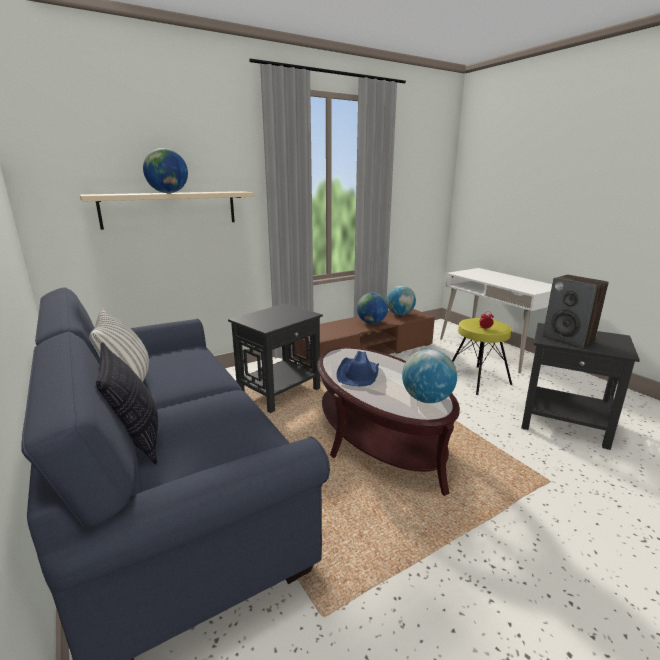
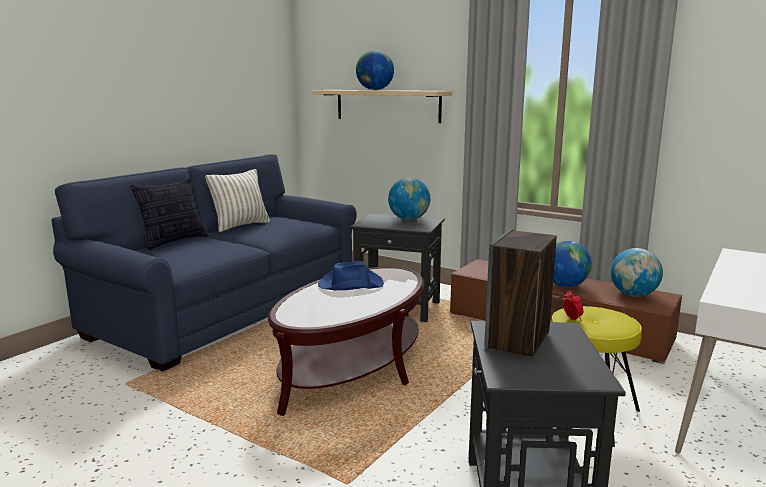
camera: 65 degrees right, 5 degrees down
(426, 399) = (318, 315): globe -> globe (408, 219)

